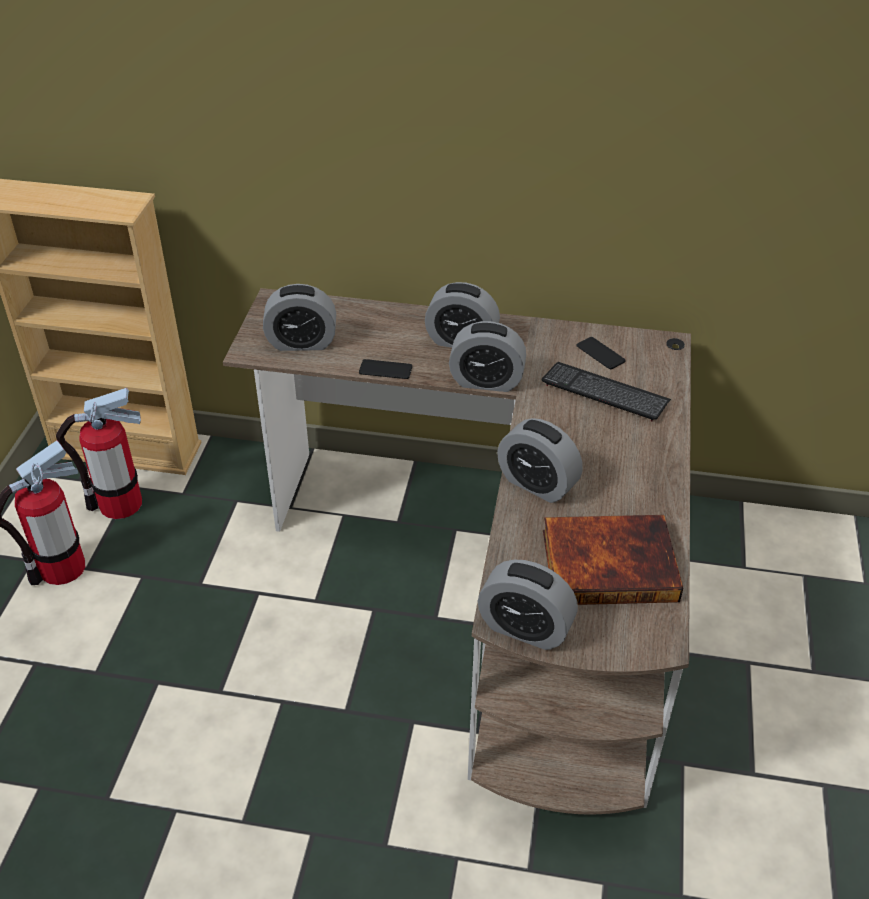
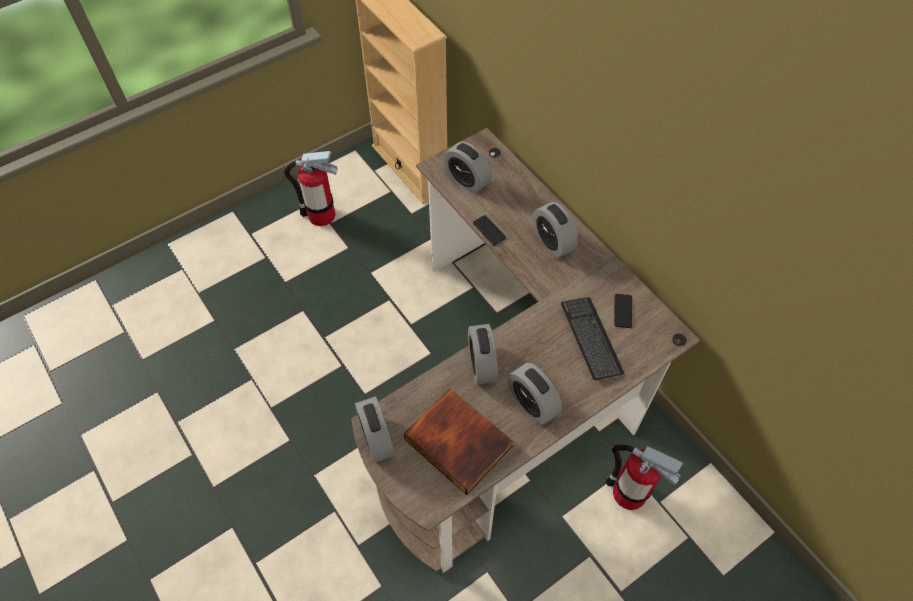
camera: 45 degrees right, 15 degrees up
(120, 504) = (377, 198): fire extinguisher -> fire extinguisher (629, 493)
(486, 381) = (533, 279): alarm clock -> alarm clock (532, 403)

